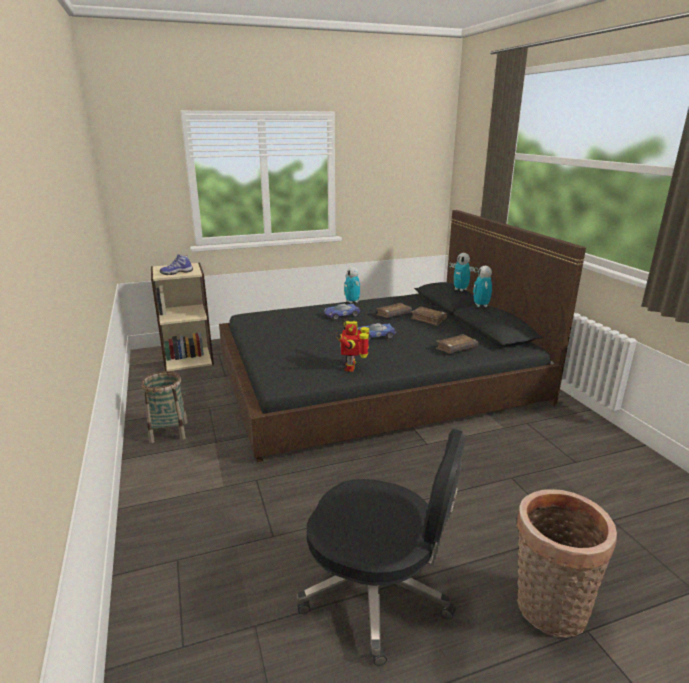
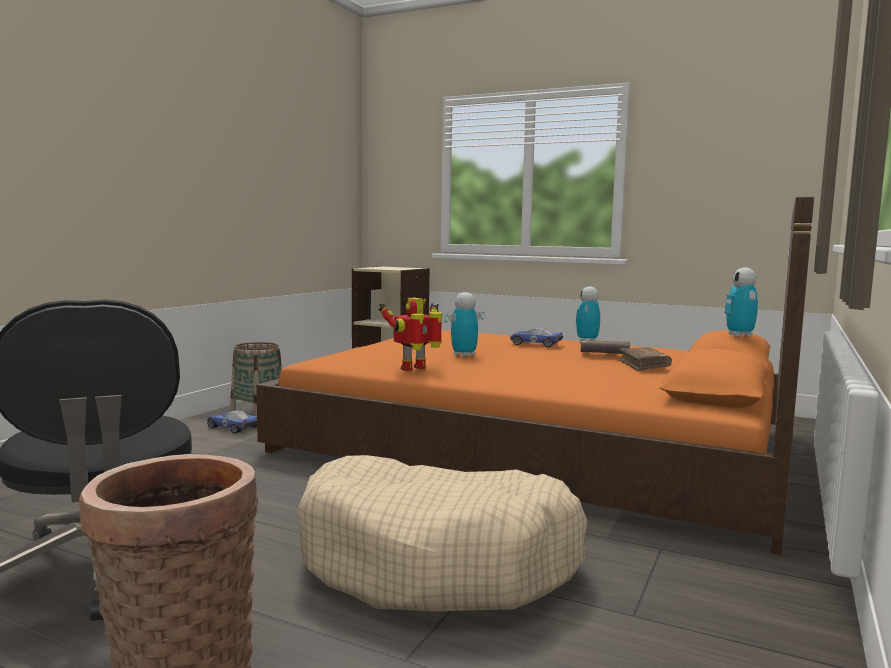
camera: 45 degrees right, 15 degrees down
(176, 273) = (384, 268): shoe -> none
(374, 335) = (521, 360): toy car -> toy car (234, 427)
(376, 380) = (540, 444): black bed -> orange bed
(456, 349) = (593, 387): brown book -> none
(481, 305) = (718, 346): toy robot -> toy robot (463, 355)
(486, 480) = (438, 562): none -> beige dog bed

